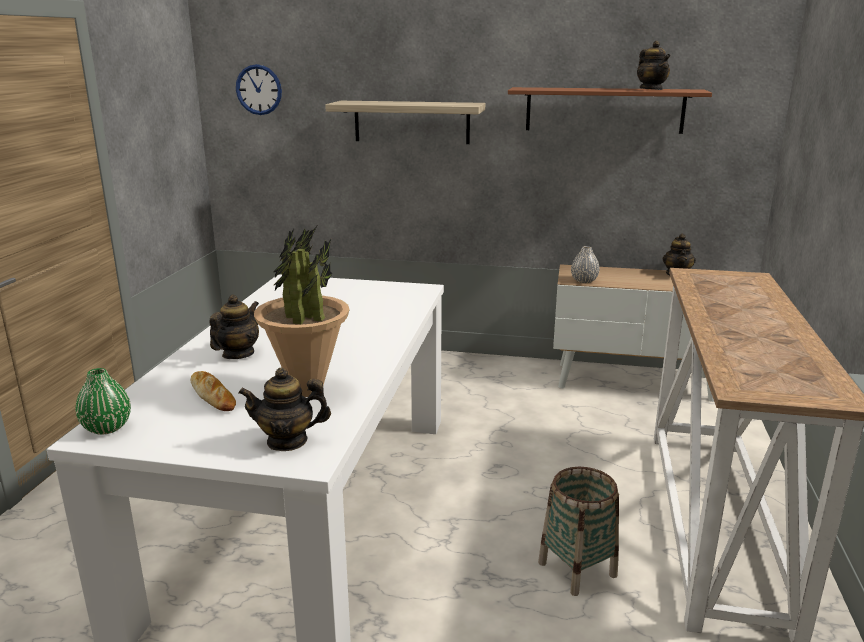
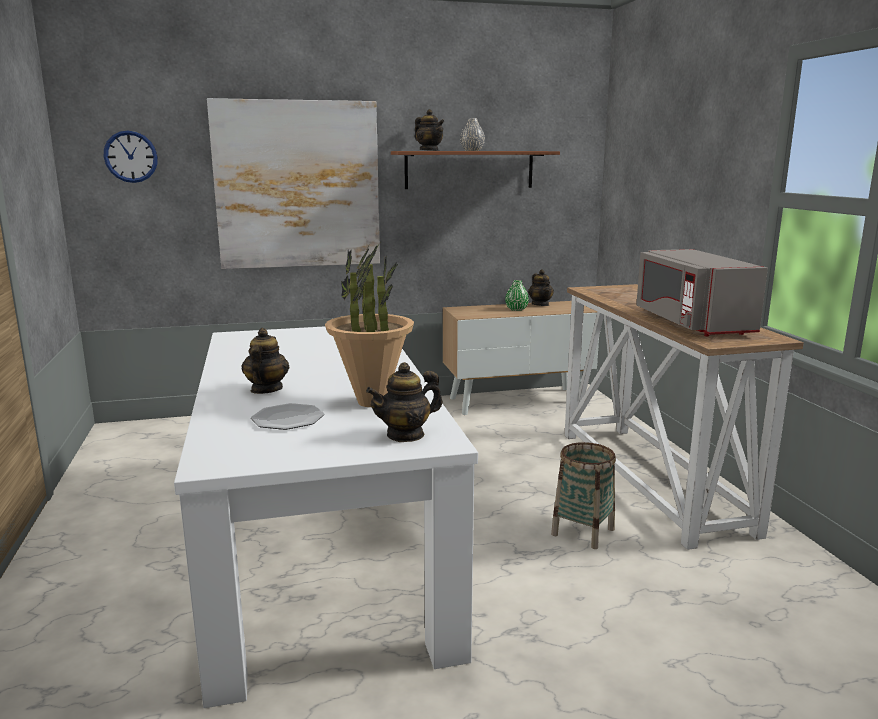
camera: 25 degrees left, 5 degrees down
(107, 428) = (216, 457): green vase -> green vase (516, 309)
(213, 395) = (288, 419): bread -> plate
(411, 122) = (298, 185): shelf -> picture
(584, 281) = (476, 315): grey vase -> grey vase (472, 150)
(651, 89) = (509, 150): teapot -> teapot (429, 150)
(753, 350) = (691, 323): none -> grey microwave

